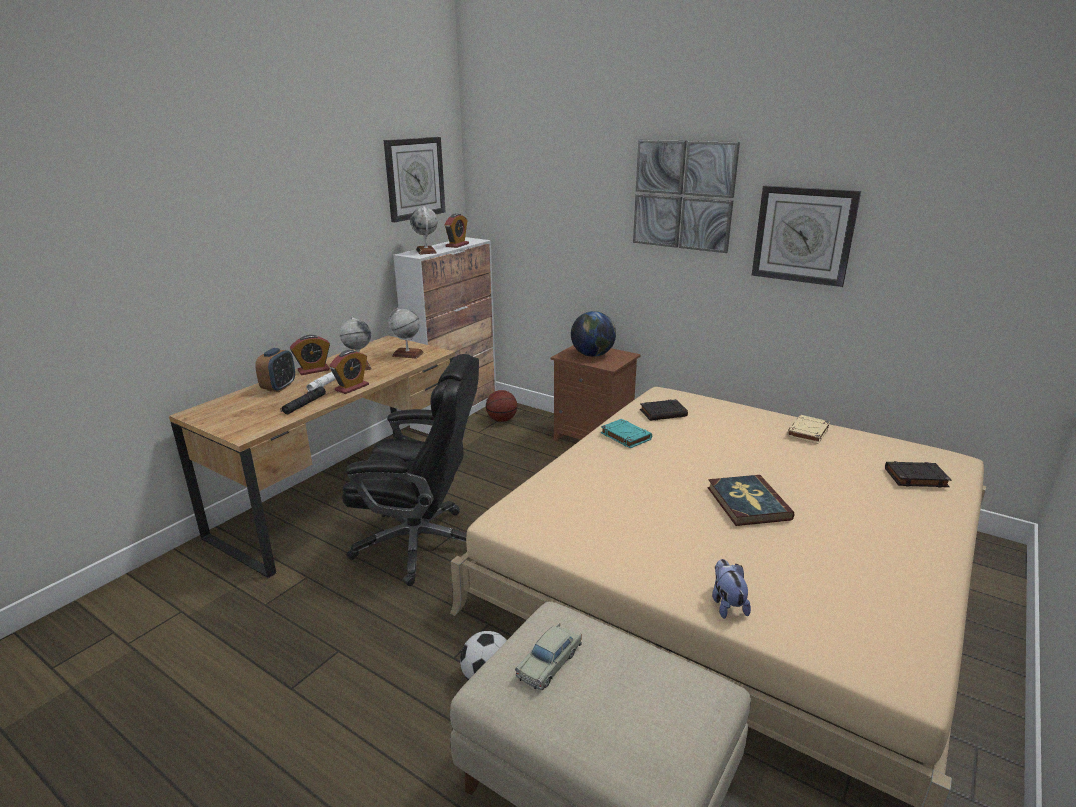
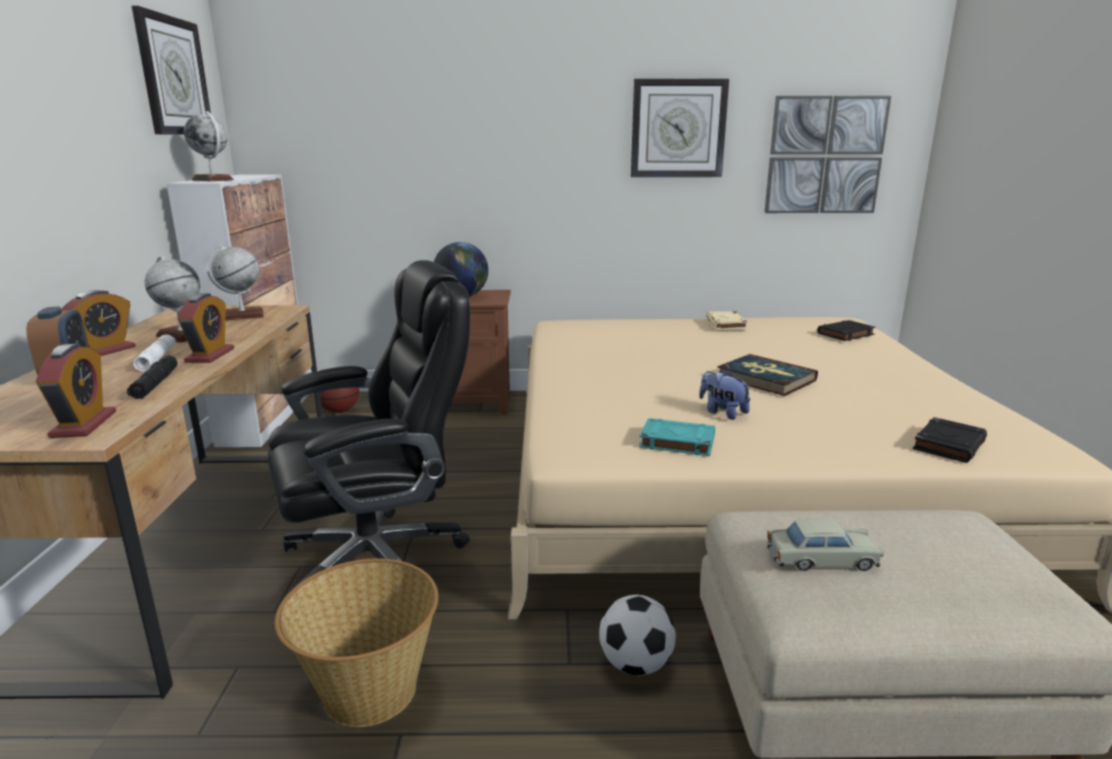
camera: 35 degrees left, 5 degrees down
(345, 620) = (368, 692): none -> basket
(457, 245) = (245, 176): alarm clock -> alarm clock (84, 424)
(550, 663) = (821, 559): beige toy car -> beige toy car turned 90 degrees counterclockwise
(625, 436) = (577, 359): turquoise book -> turquoise book (676, 442)
(663, 413) = (583, 336): black book -> black book (948, 445)
(683, 195) = (545, 96): picture -> picture (825, 155)
(727, 604) = (873, 452): plush toy -> plush toy (722, 412)

